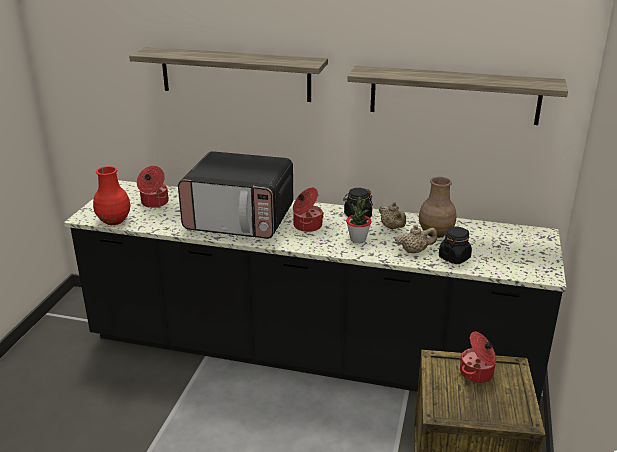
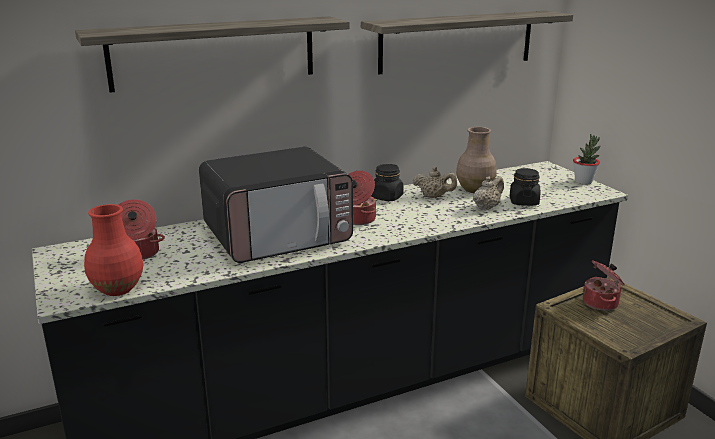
camera: 40 degrees left, 5 degrees down
(358, 239) = (424, 214): potted plant -> potted plant (583, 182)

